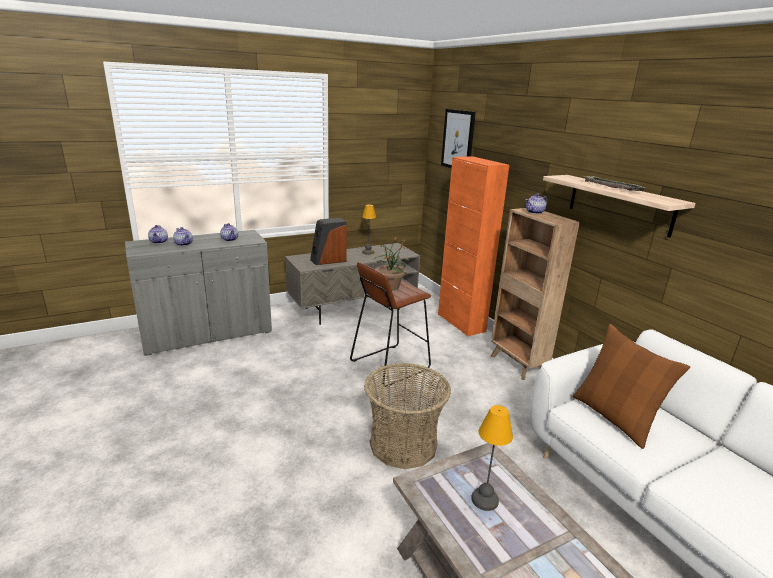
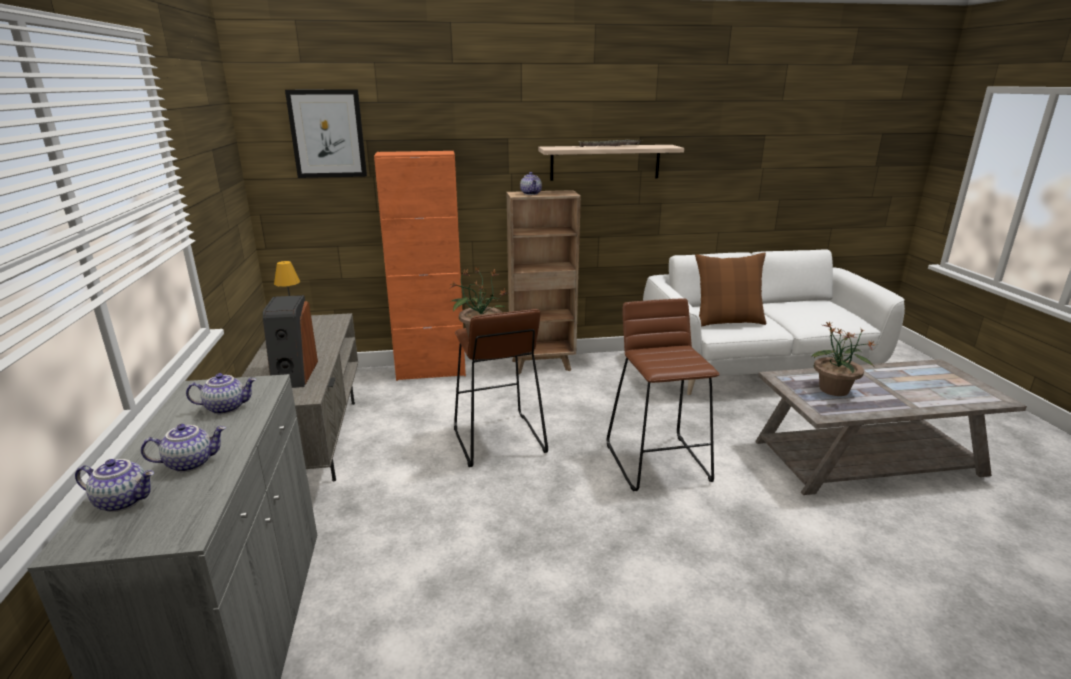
camera: 70 degrees left, 0 degrees up
(403, 444) = (658, 462): basket -> brown stool
(484, 499) = (834, 390): table lamp -> potted plant

